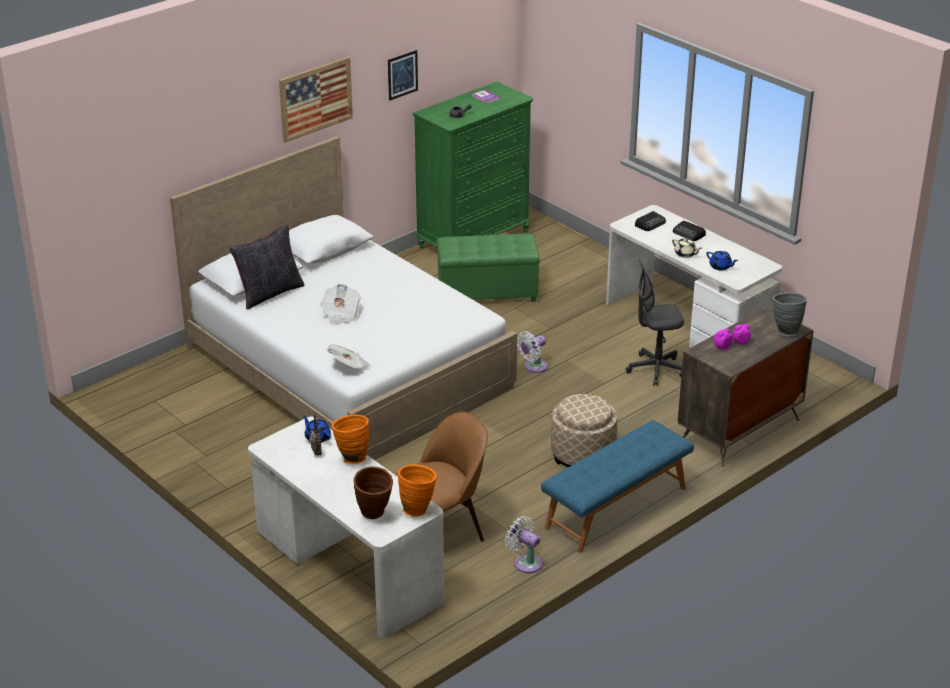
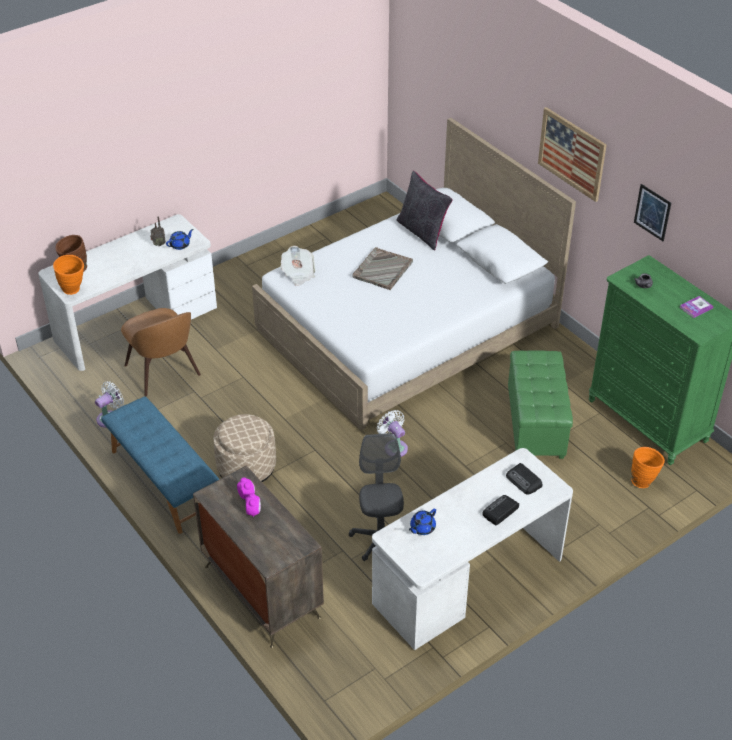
camera: 95 degrees right, 10 degrees up
(340, 315) = (382, 270): newspaper -> grey tray
(351, 457) = (149, 261): orange vase -> orange vase (643, 481)
(685, 254) = (452, 502): beige teapot -> none
(785, 330) = (268, 553): grey vase -> none

